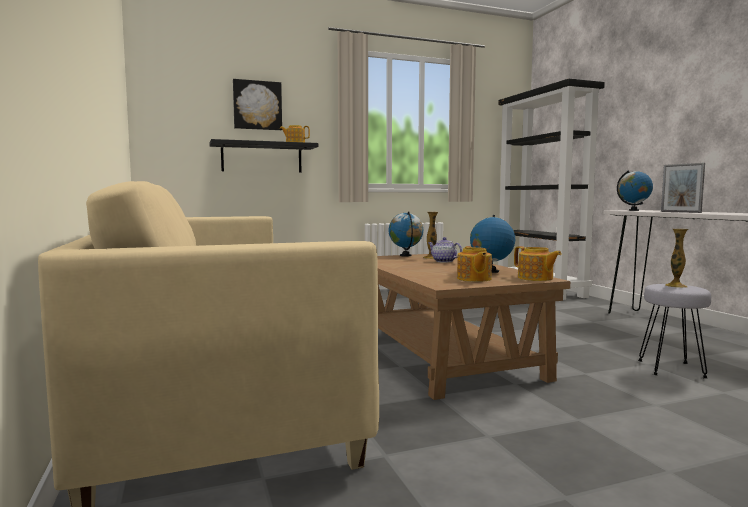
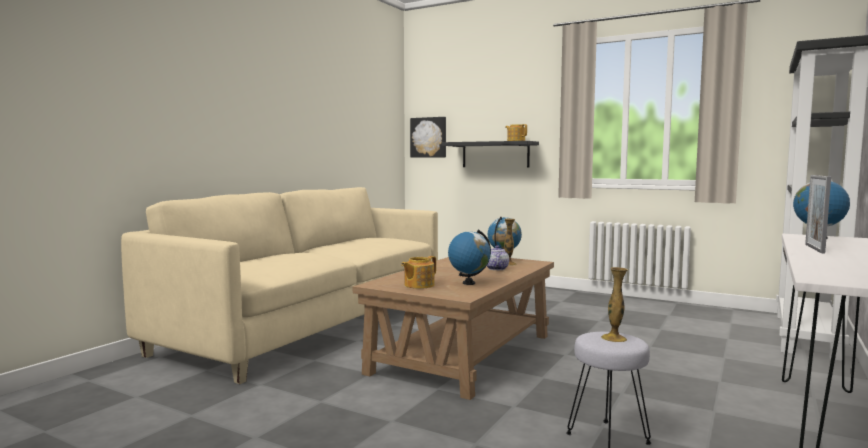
camera: 50 degrees right, 0 degrees up
(257, 105) = (493, 107): picture -> picture (429, 137)
(535, 278) = (459, 295): teapot -> none

